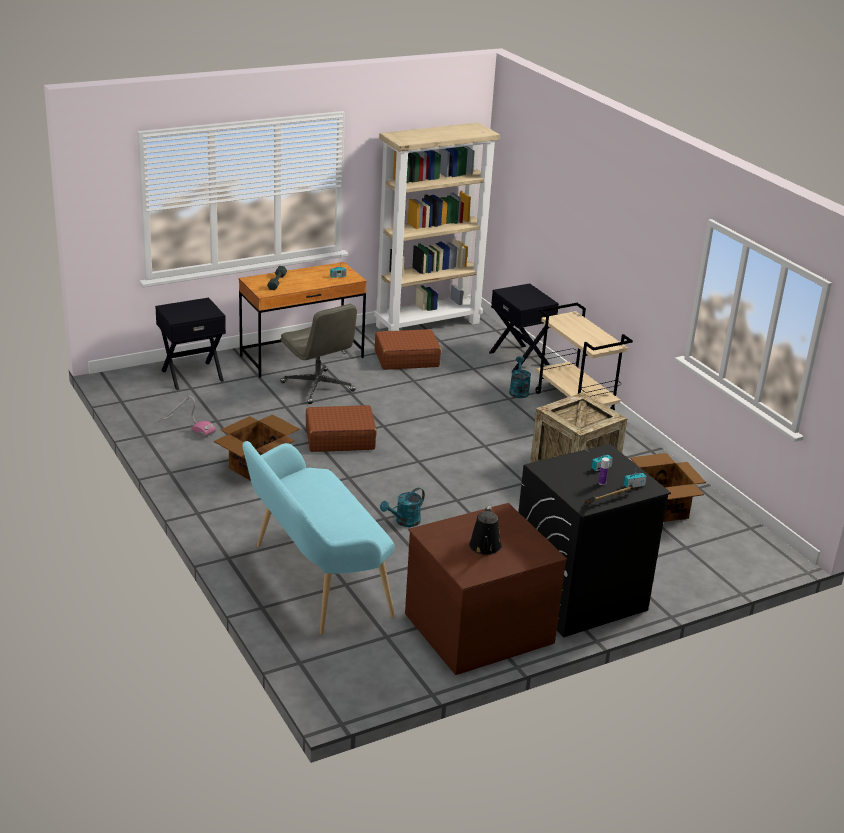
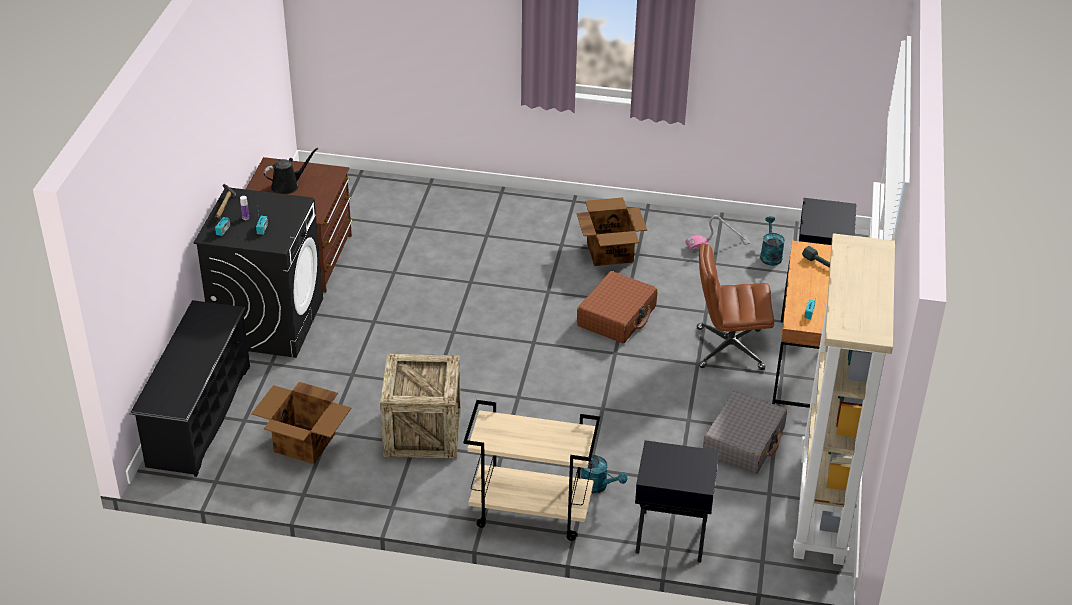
camera: 130 degrees right, 10 degrees up
(314, 581) = (432, 215): turquoise bench -> none
(318, 387) = (728, 349): grey office chair -> brown office chair
(404, 522) = (454, 289): turquoise watering can -> turquoise watering can (770, 255)
(406, 358) = (744, 441): brown suitcase -> grey suitcase
(485, 547) = (288, 186): black watering can -> black watering can turned 105 degrees clockwise
(716, 571) = (199, 415): none -> black shoe rack

